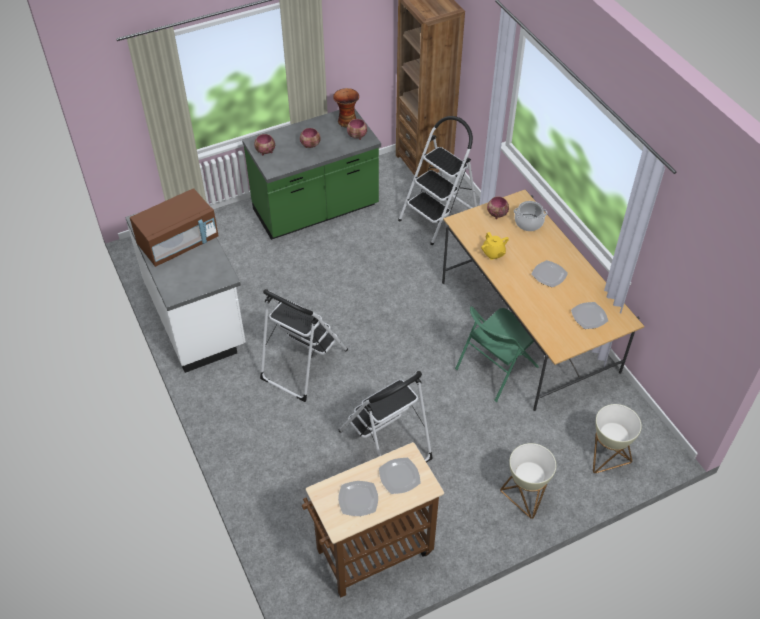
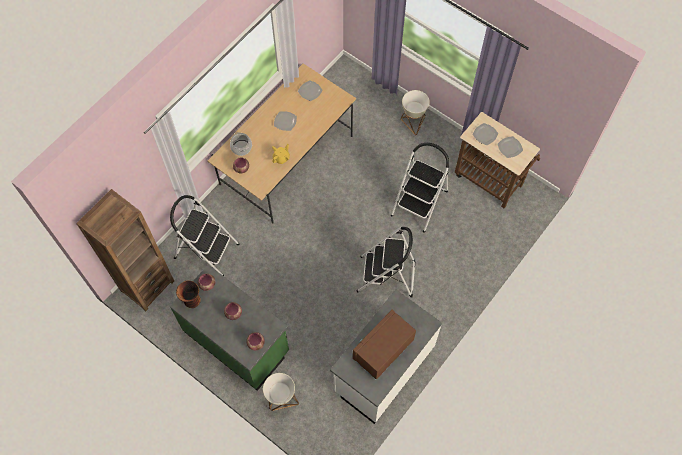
camera: 115 degrees left, 15 degrees up
(179, 243) = (382, 350): brown microwave -> brown microwave turned 75 degrees counterclockwise
(496, 368) = (330, 166): green chair -> none
(607, 457) = (365, 92): planter -> planter (281, 399)

